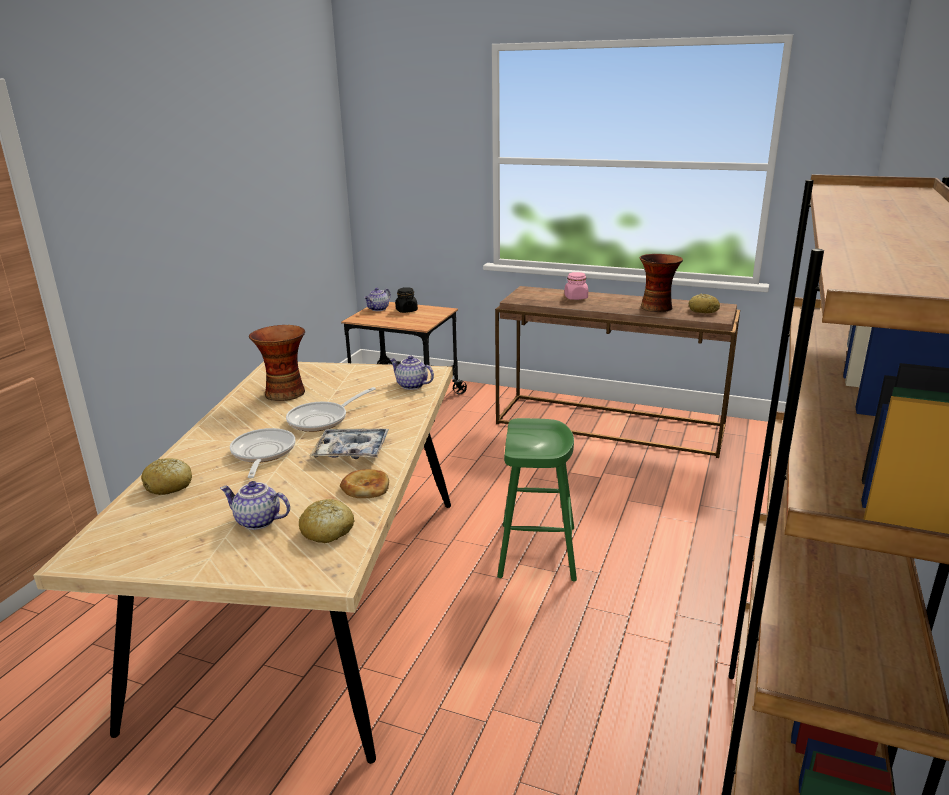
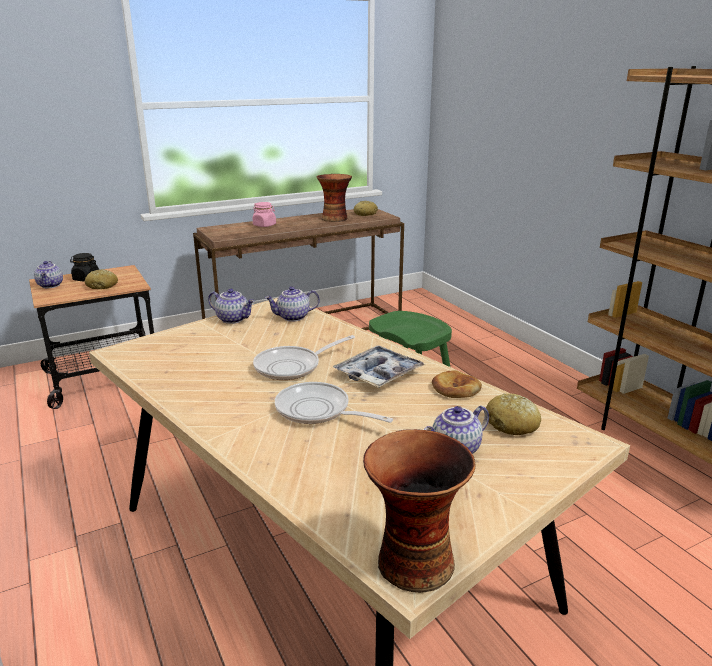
camera: 50 degrees left, 0 degrees up
(169, 485) = (309, 477): bread -> bread (102, 286)
(284, 393) = (196, 365): vase -> vase (412, 562)
(322, 419) = (292, 367): frying pan -> frying pan turned 60 degrees clockwise
(375, 371) = (233, 319): none -> teapot

